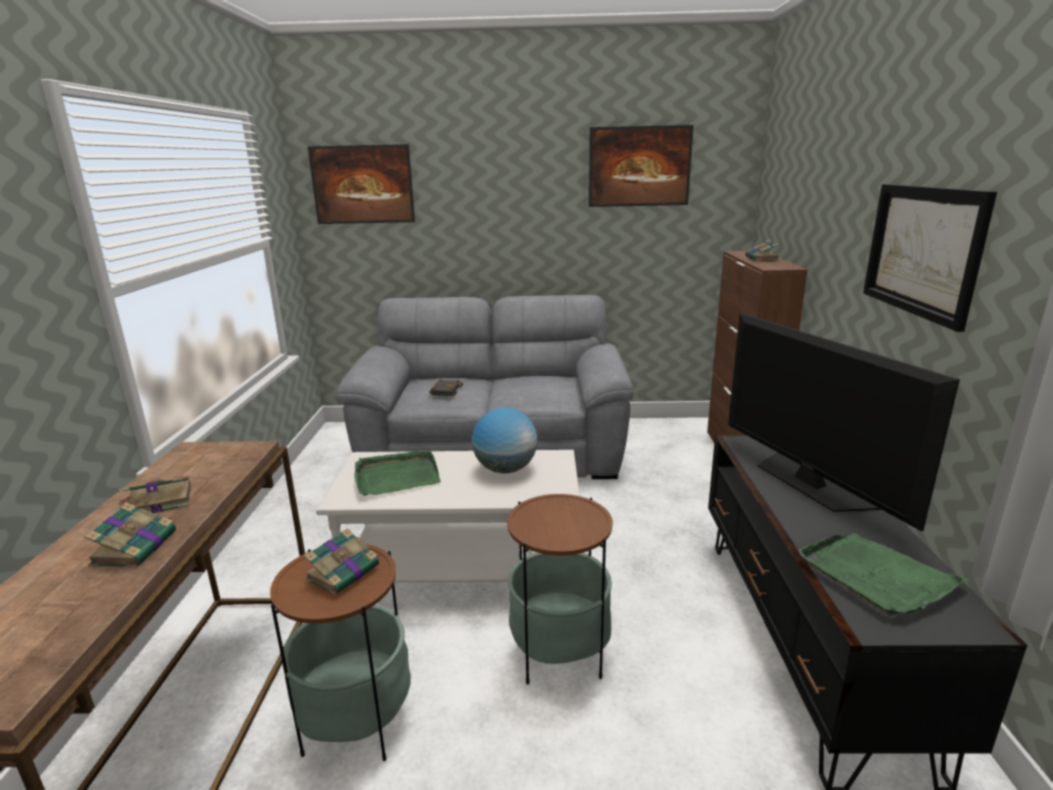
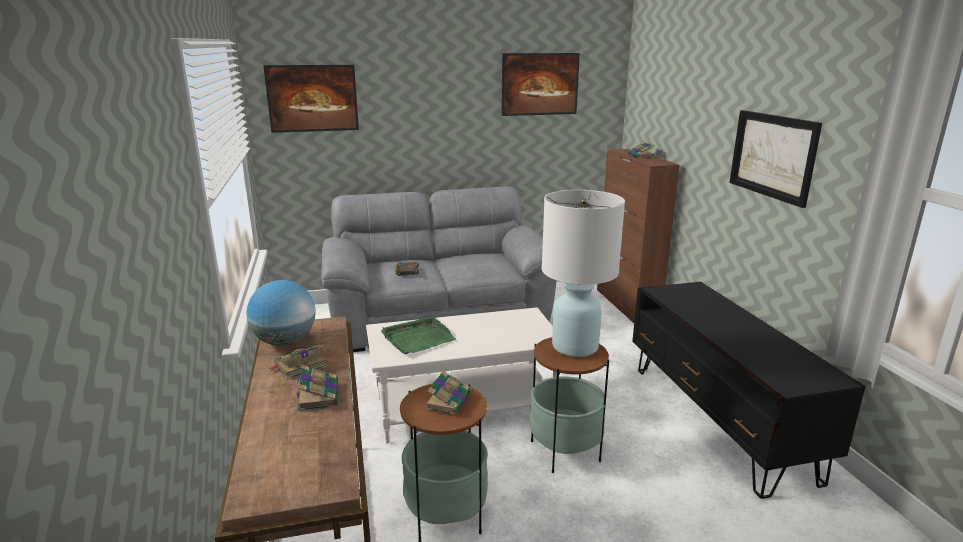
camera: 15 degrees left, 0 degrees up
(505, 469) = (497, 325): globe -> globe (285, 342)
(569, 513) = (575, 347): none -> white table lamp
(809, 483) = (714, 313): television -> none
(876, 576) = (776, 362): green tray -> none

